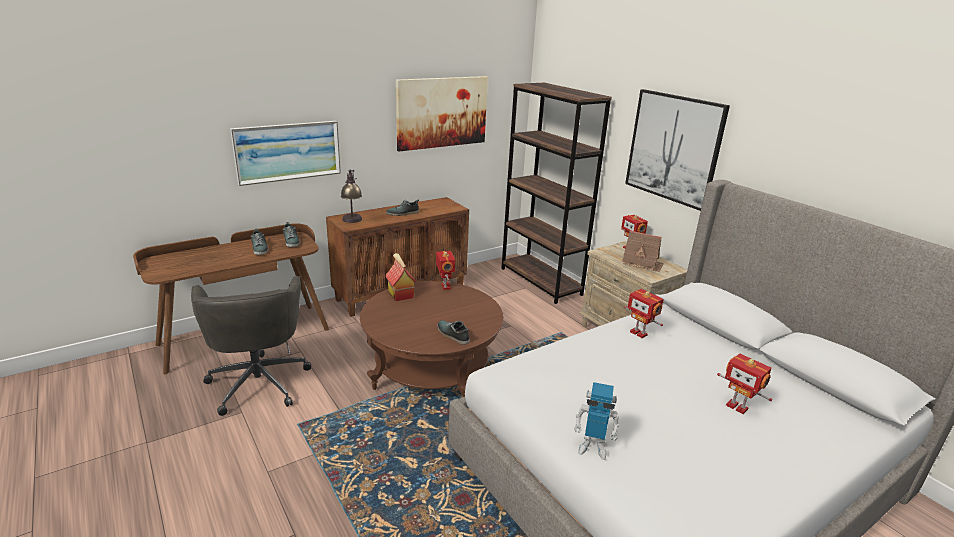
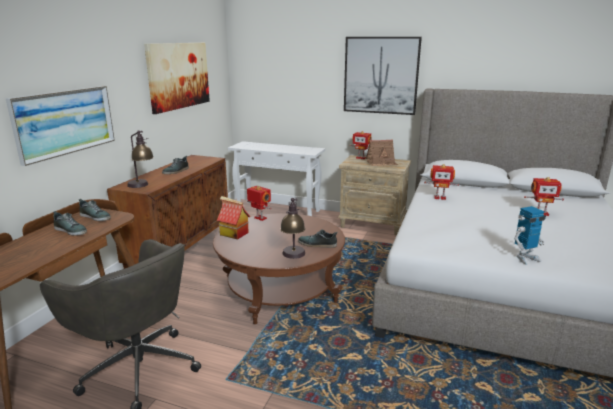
camera: 35 degrees left, 5 degrees down
(411, 339) = (293, 257): none -> table lamp
(541, 281) = (278, 210): brown bookcase -> white console table

